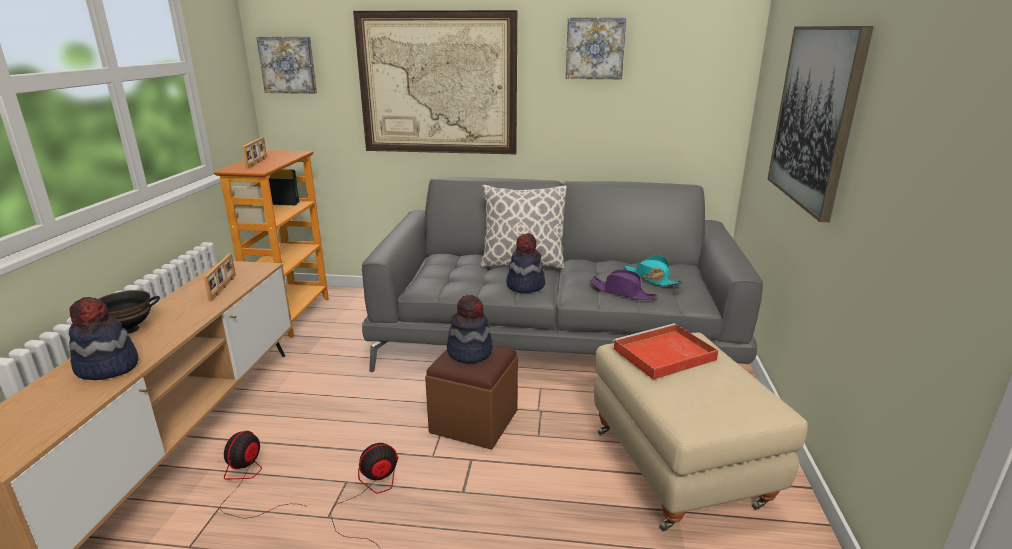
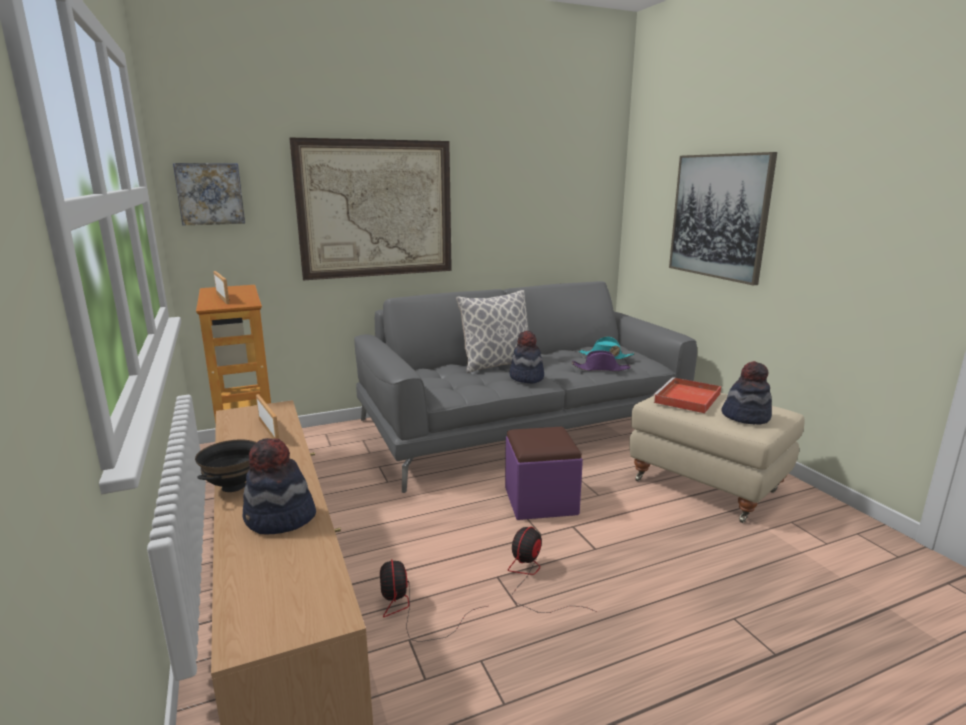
camera: 30 degrees left, 5 degrees down
(470, 352) = (537, 435): hat -> hat (746, 416)
(474, 421) = (540, 501): brown ottoman -> purple ottoman
(595, 48) = (511, 174): picture -> none

